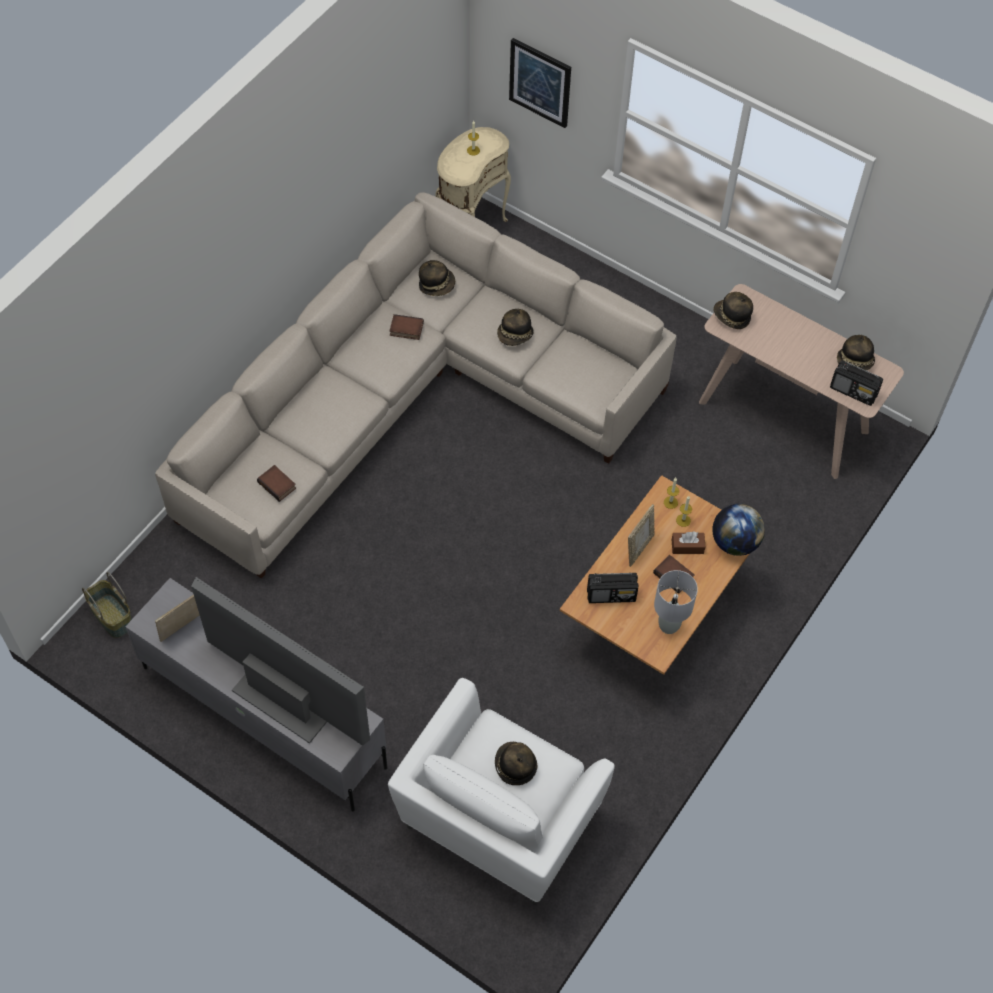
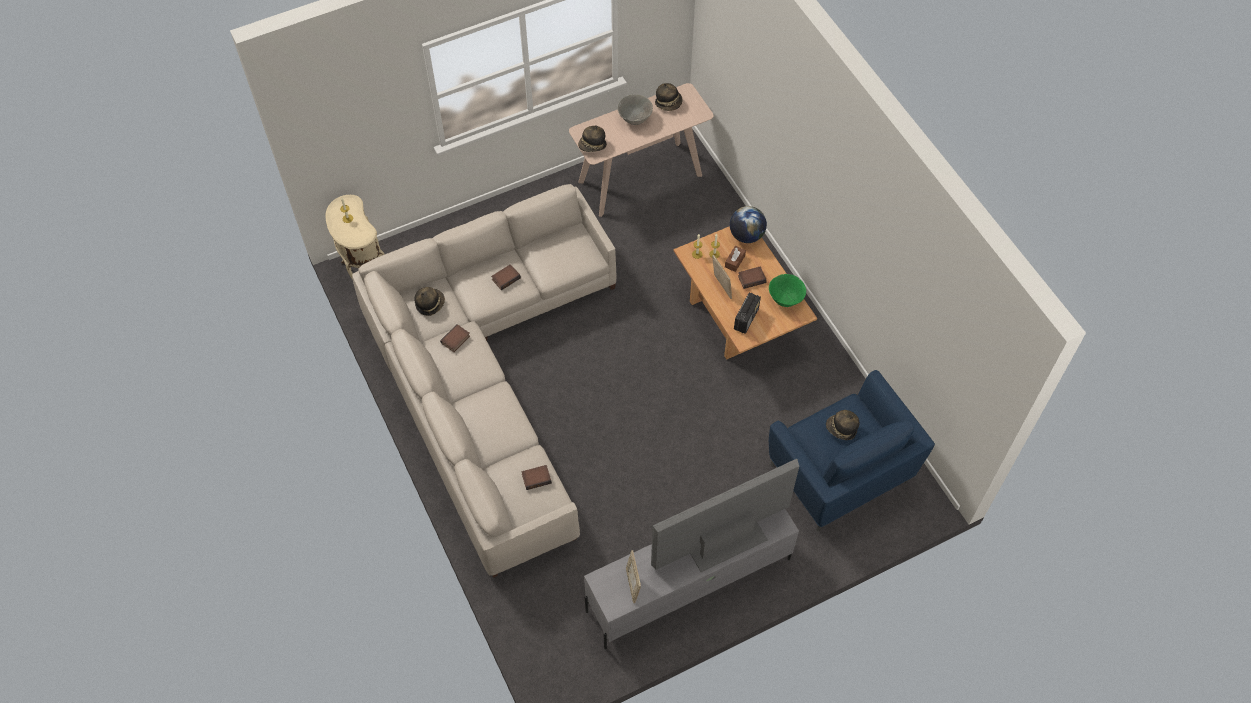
camera: 60 degrees left, 0 degrees up
(111, 616) = (548, 654): basket -> none
(498, 820) = (840, 475): white armchair -> blue armchair
(515, 335) = (506, 278): hat -> book
(540, 82) = (363, 133): picture -> none
(668, 625) = (785, 299): grey table lamp -> green bowl
(804, 339) = (635, 118): none -> grey bowl
(853, 391) = (689, 114): radio -> none

